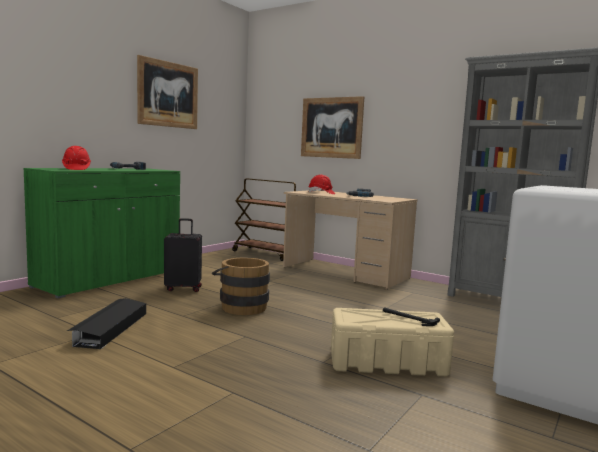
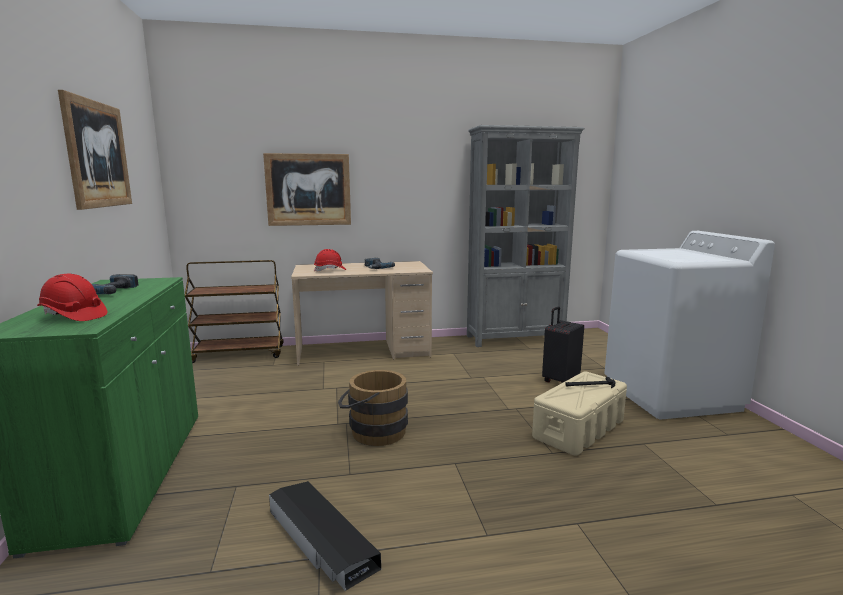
camera: 45 degrees left, 5 degrees up
(183, 288) = (262, 439): black suitcase -> black suitcase (560, 380)

